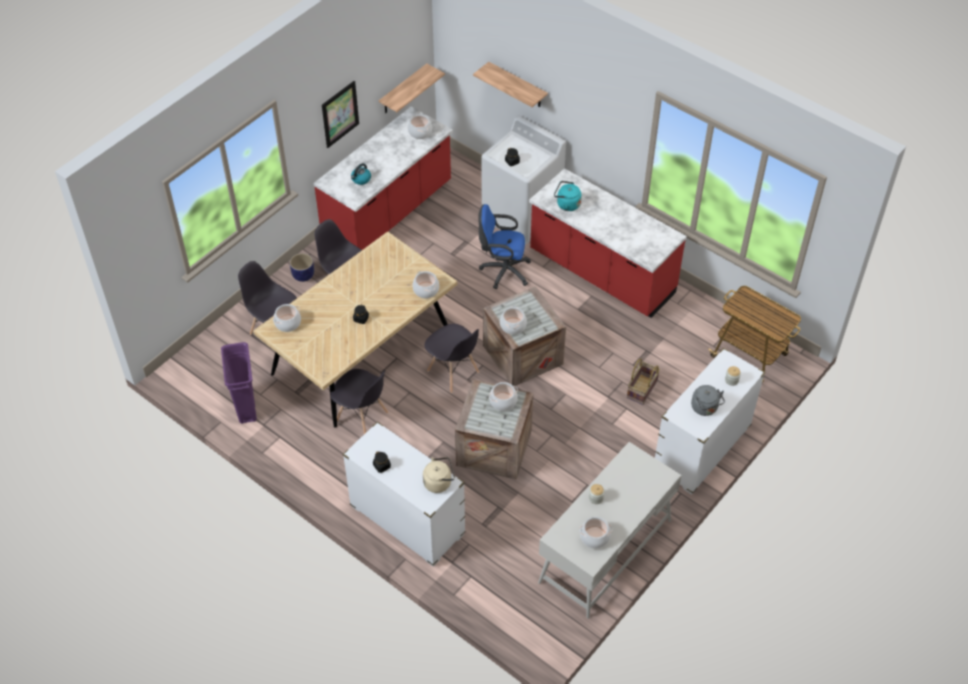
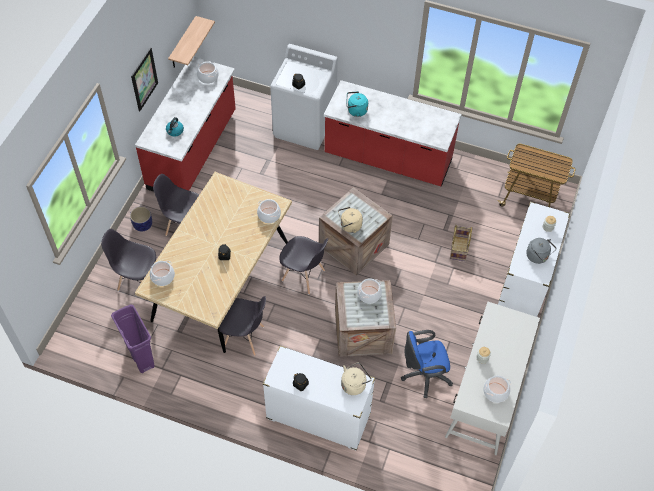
camera: 20 degrees left, 5 degrees up
(503, 271) = (308, 177): blue office chair -> blue office chair (423, 375)
(513, 326) = (349, 226): cooking pot -> beige kettle
(517, 85) = (286, 19): shelf -> none

